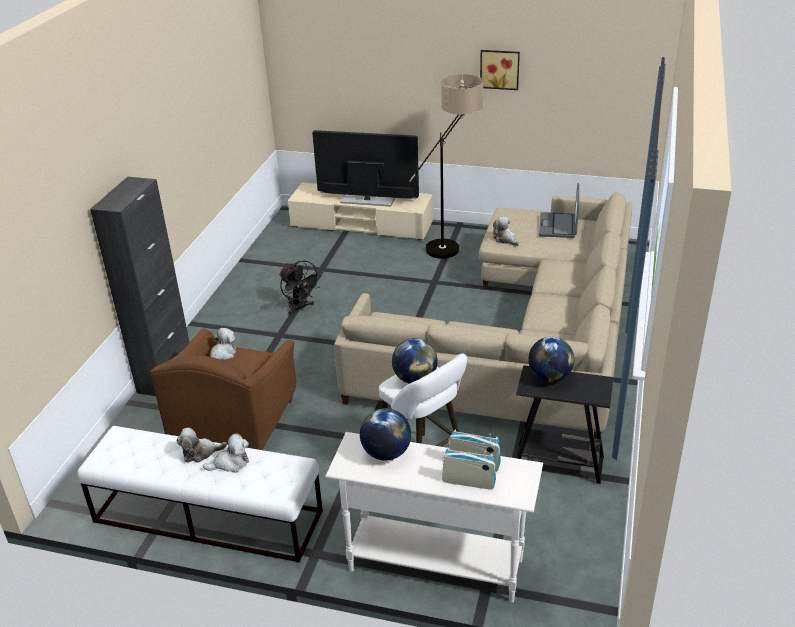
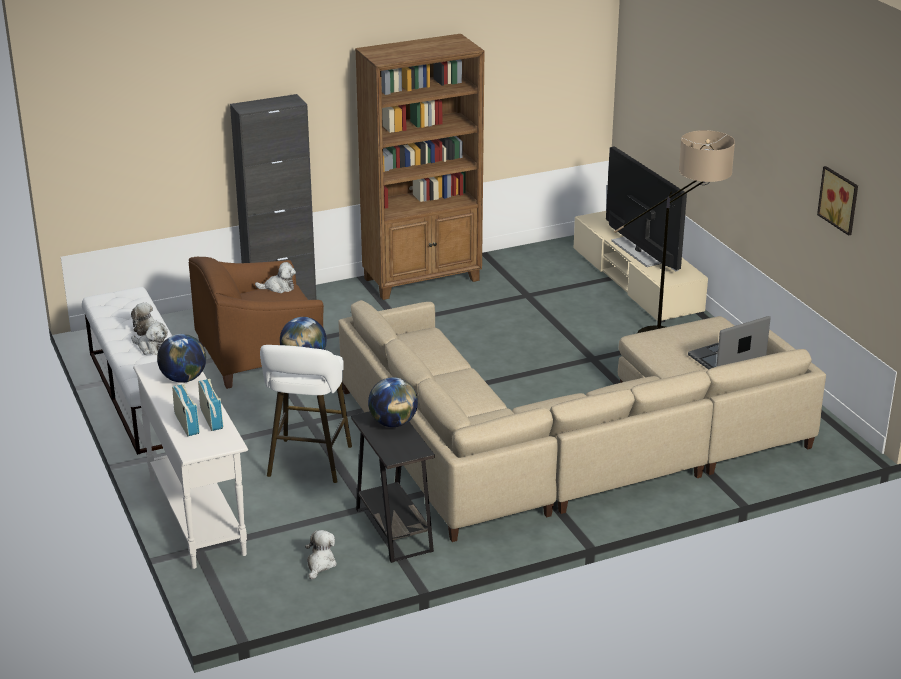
camera: 50 degrees right, 5 degrees down
(237, 299) = (423, 279): none -> brown bookcase
(300, 308) = (451, 313): black fan -> none
(500, 69) = (776, 146): picture -> picture (840, 199)
(505, 239) = (656, 341): plush toy -> plush toy (320, 564)

